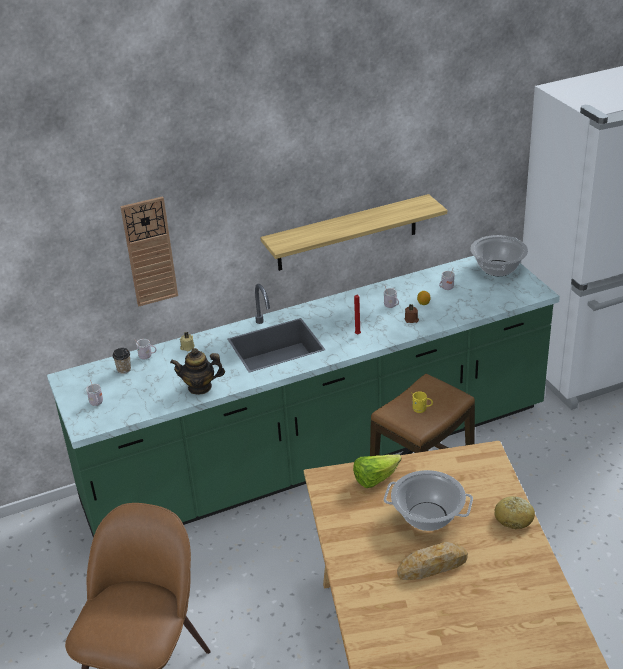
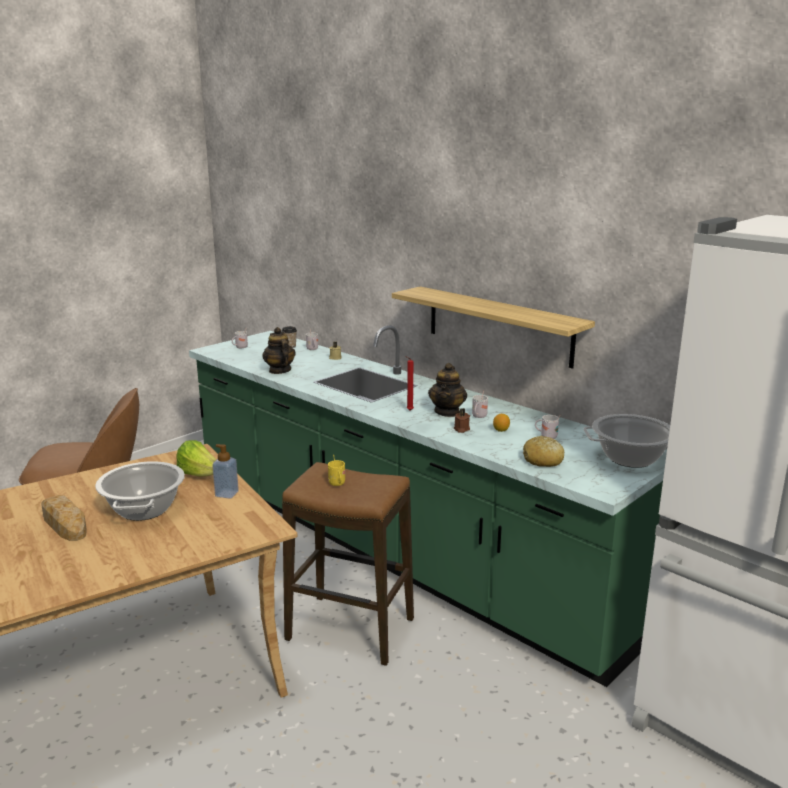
camera: 65 degrees right, 15 degrees down
(149, 252) = (340, 257): wall clock -> none
(372, 317) = (447, 412): none -> teapot
(420, 467) = (227, 494): none -> soap dispenser
(514, 518) = (148, 560): bread -> bread (543, 460)

